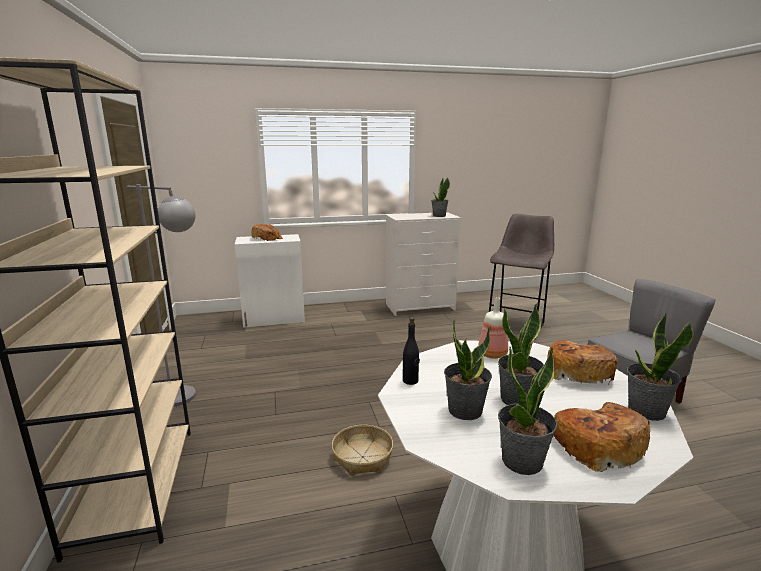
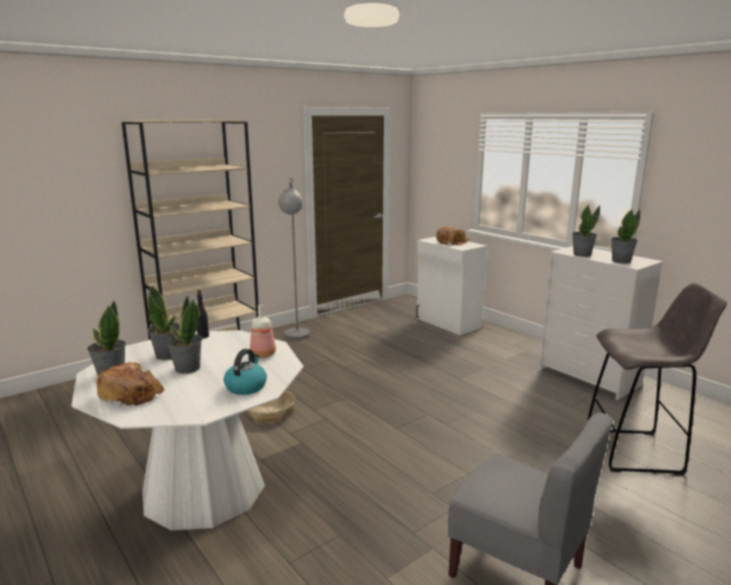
camera: 65 degrees right, 0 degrees up
(578, 372) = (246, 386): bread -> kettle
(646, 411) = (184, 412): potted plant -> potted plant (581, 254)

